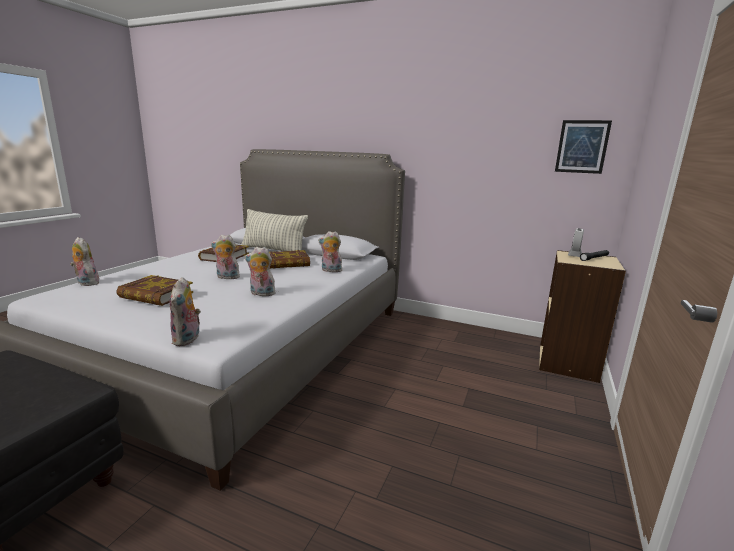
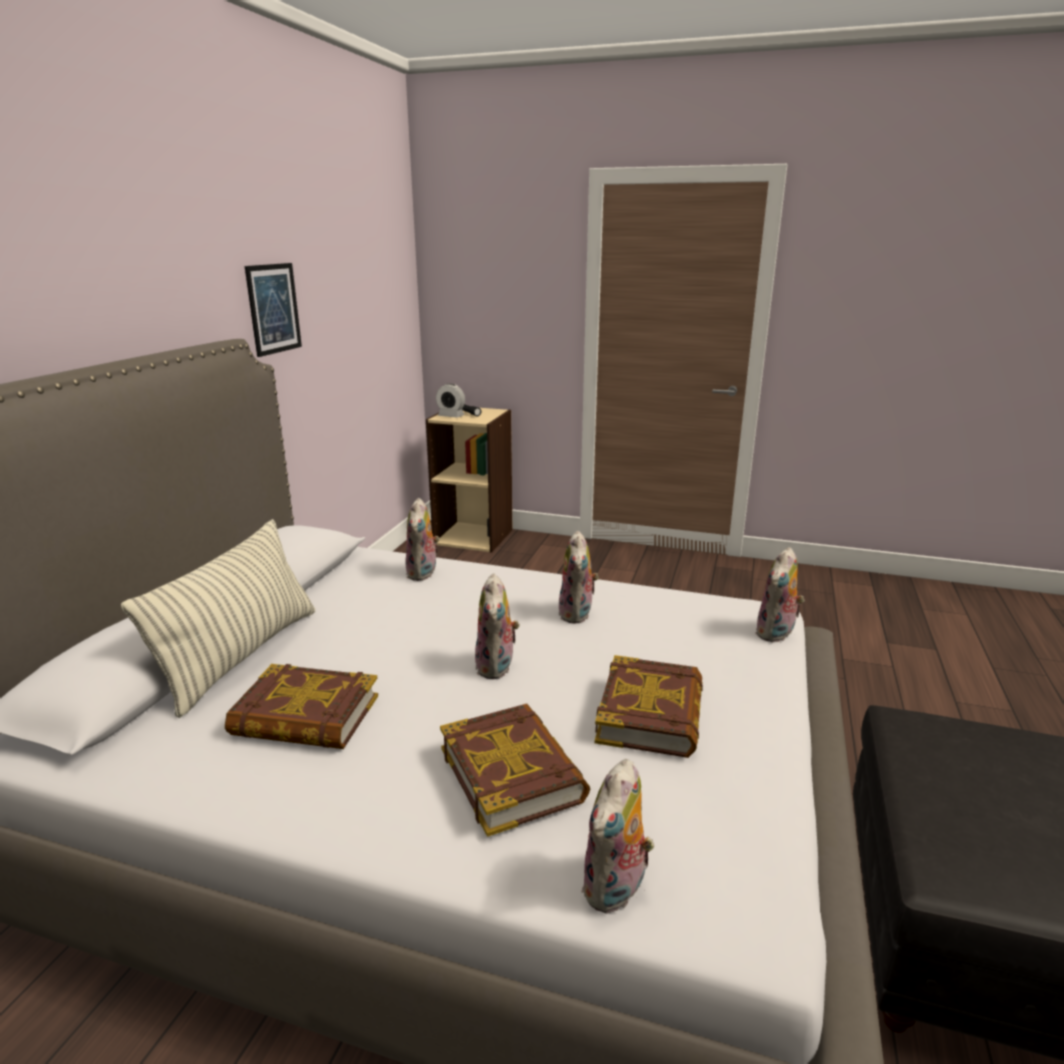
camera: 95 degrees left, 5 degrees up
(187, 340) = (776, 634): plush toy -> plush toy turned 135 degrees clockwise
(287, 263) = (371, 620): book -> book (512, 774)
(582, 146) = (391, 285): picture -> picture (274, 308)

